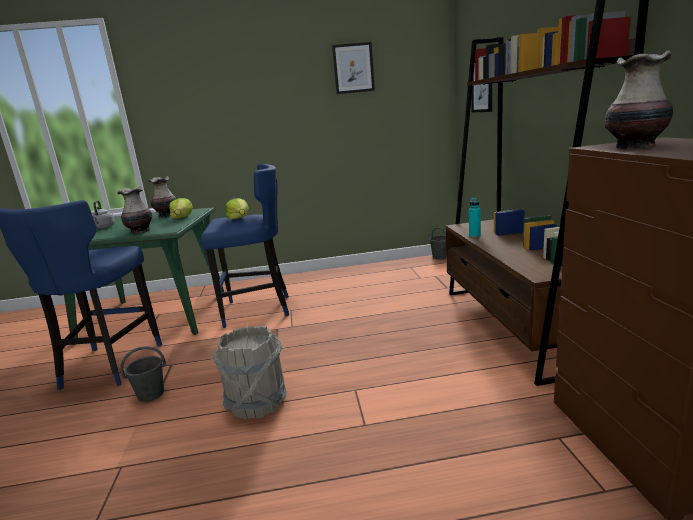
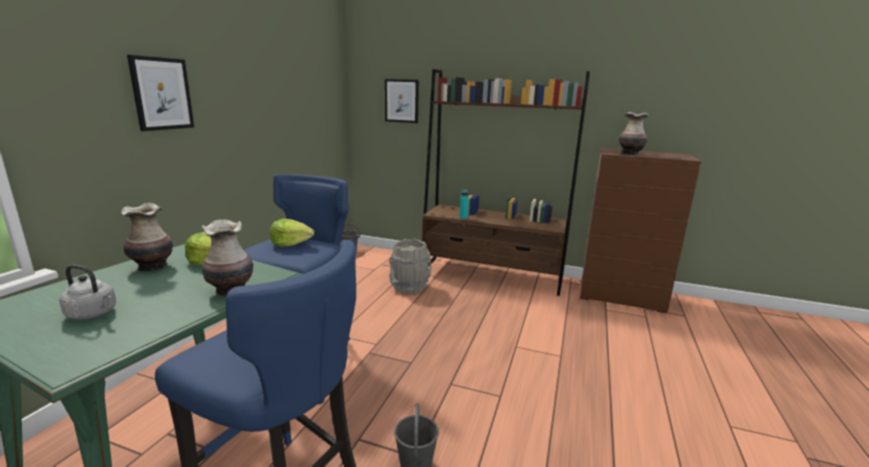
camera: 65 degrees left, 0 degrees up
(257, 403) = (496, 394): grey bucket -> grey bucket (409, 287)
(353, 68) = (286, 66): picture -> picture (162, 94)

